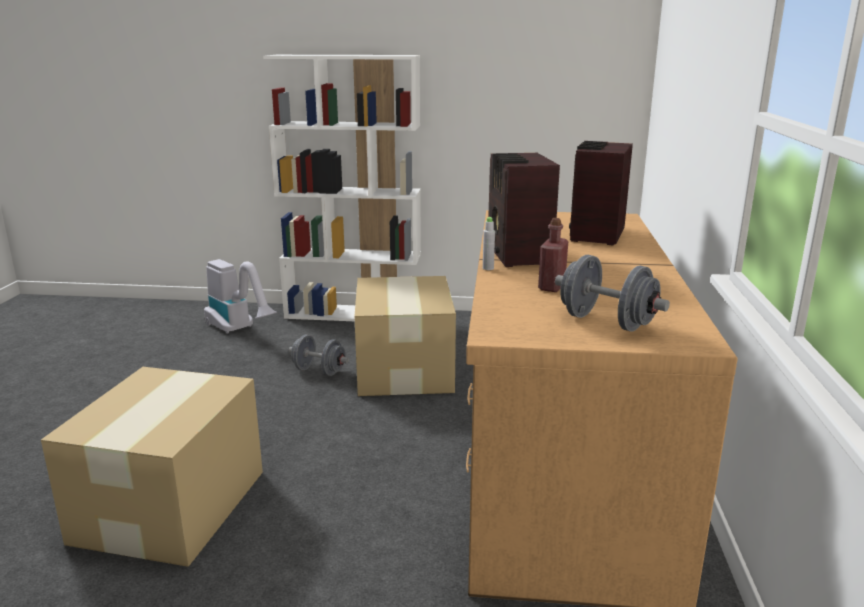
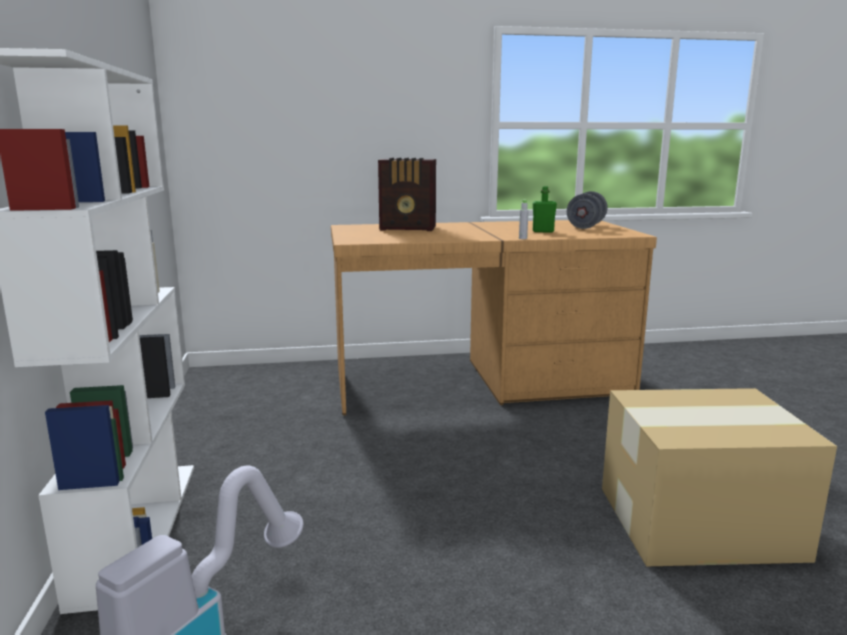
camera: 105 degrees left, 5 degrees down
(319, 371) = (367, 510): grey dumbbell -> none
(405, 368) = (342, 455): cardboard box -> none
(518, 255) = (483, 236): radio -> none
(551, 287) = (543, 231): red bottle -> green bottle

